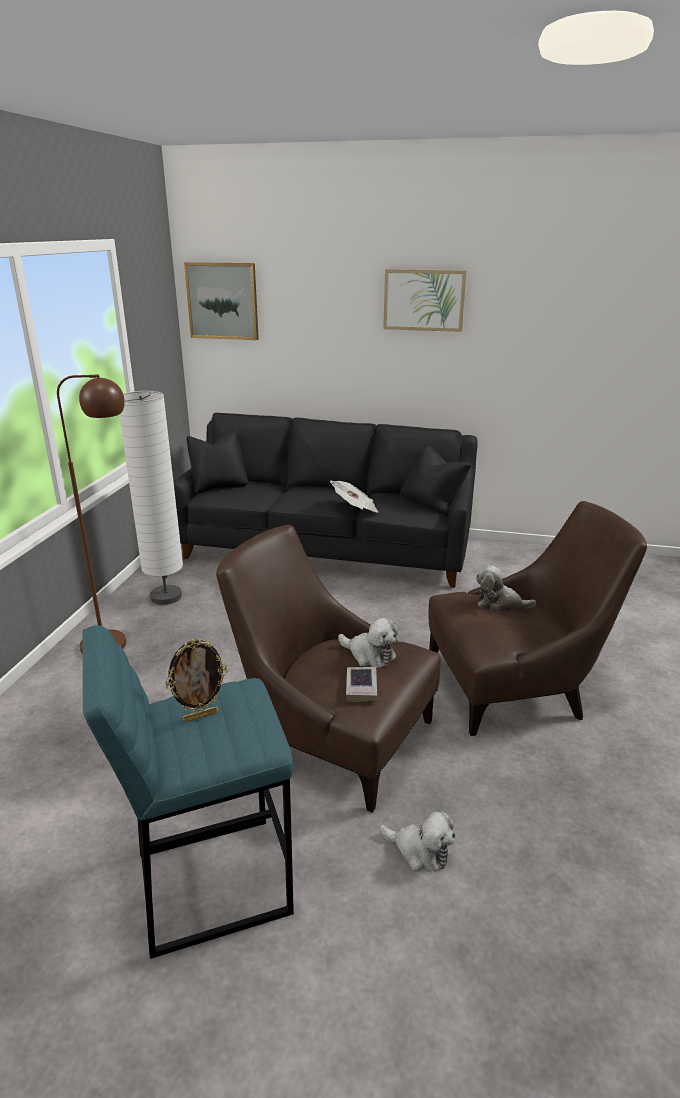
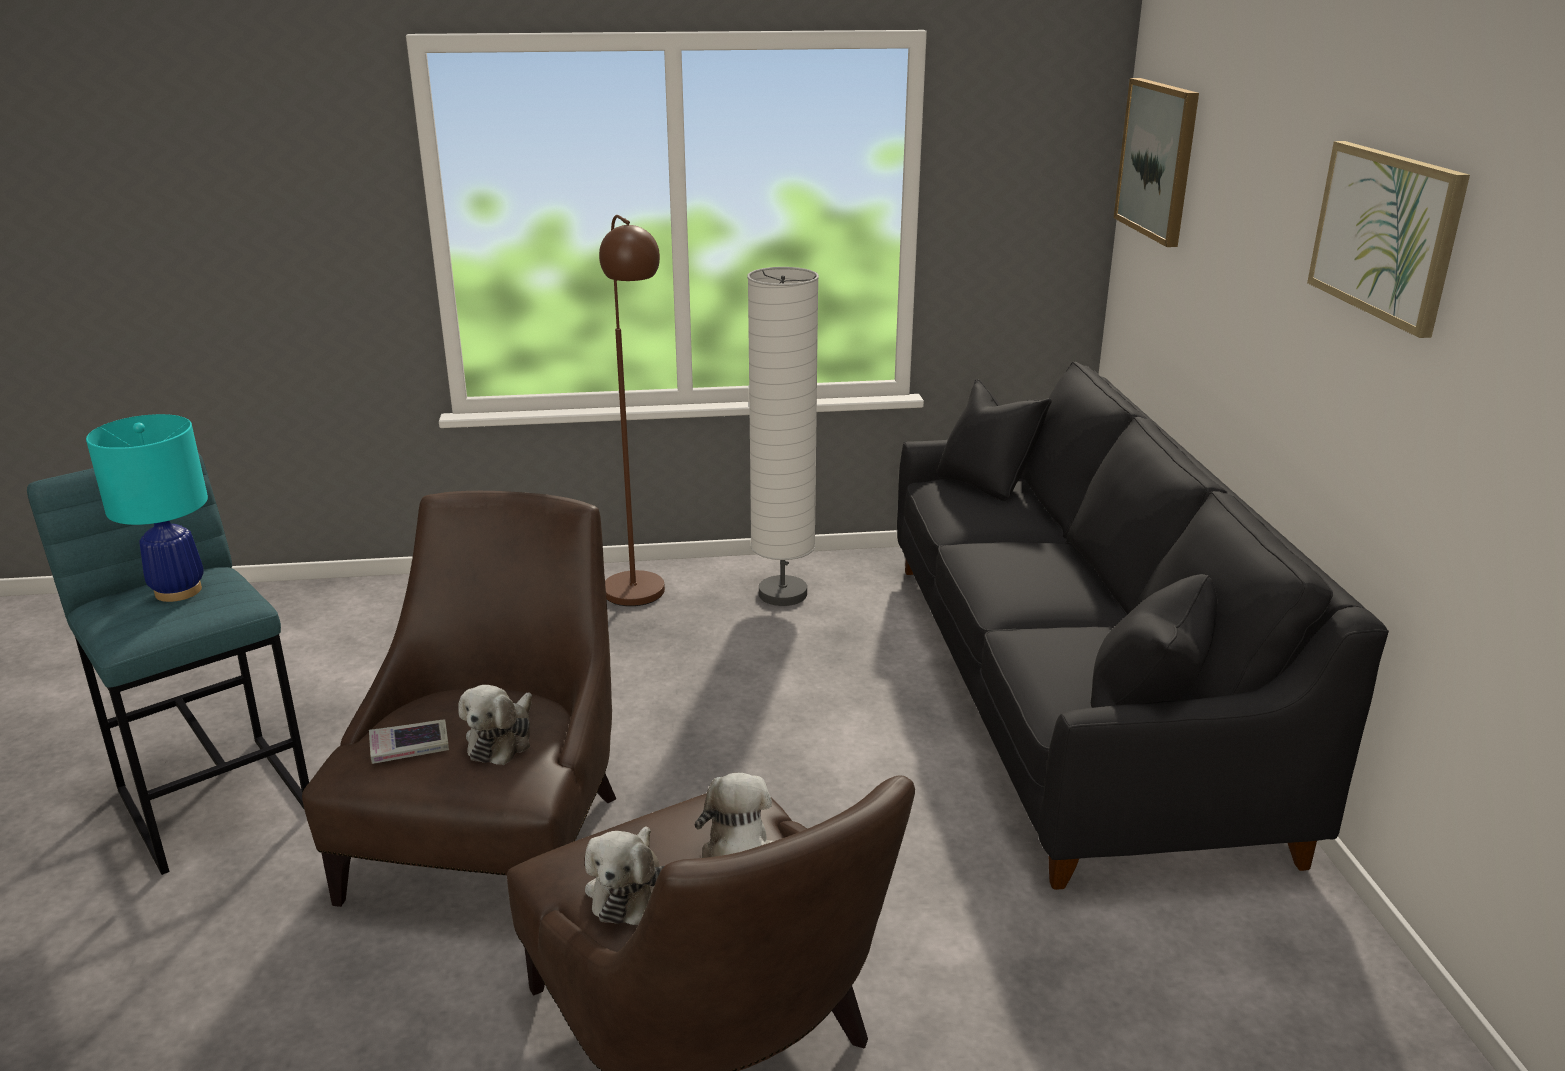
camera: 70 degrees right, 0 degrees up
(200, 716) = (179, 591): picture frame -> turquoise table lamp
(355, 508) = (1010, 616): newspaper -> none
(420, 850) = (258, 968): plush toy -> plush toy (628, 890)

